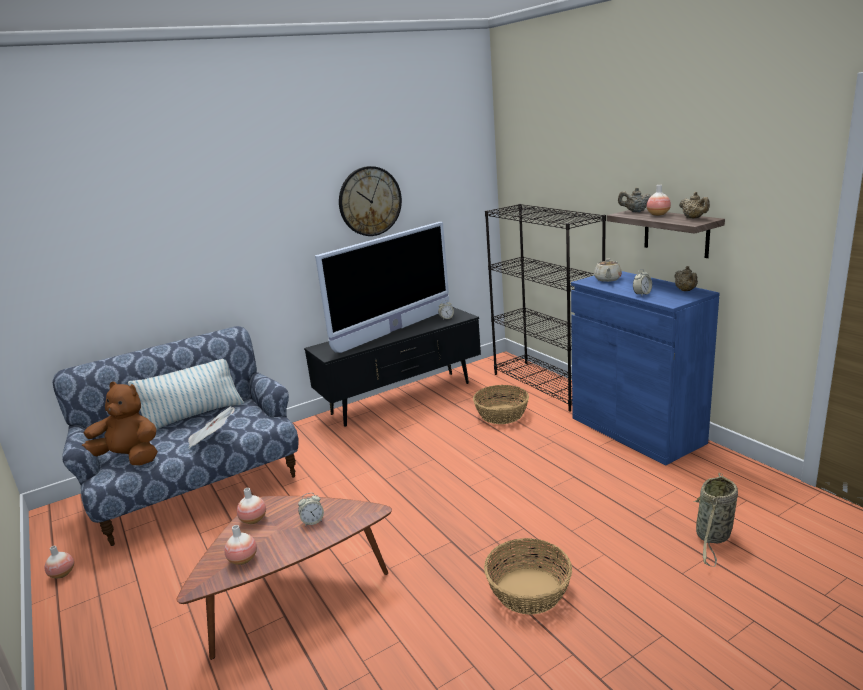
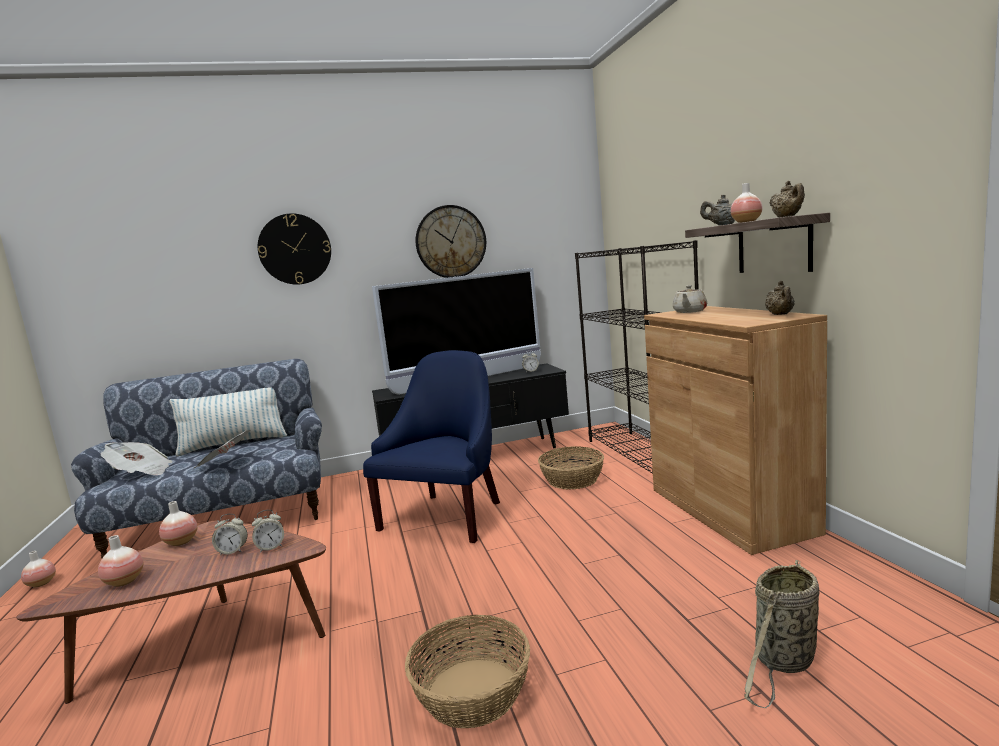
camera: 15 degrees right, 10 degrees down
(129, 458) = (141, 473): brown plush toy -> newspaper
(228, 219) = (295, 249): none -> wall clock
(414, 459) = (446, 515): none -> blue armchair
(636, 430) = (730, 510): blue cabinet -> brown cabinet
(642, 294) = (718, 319): alarm clock -> alarm clock (271, 547)

